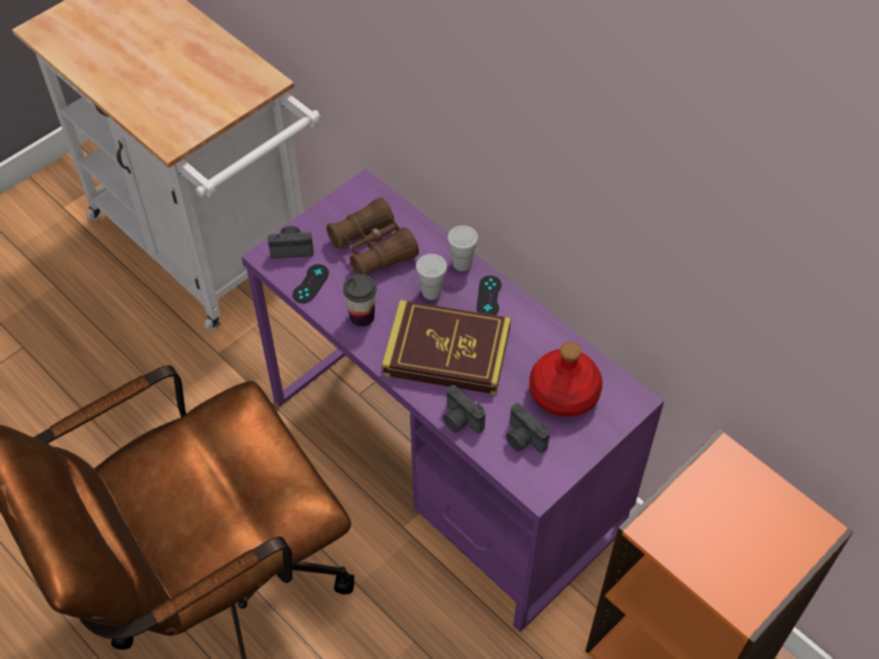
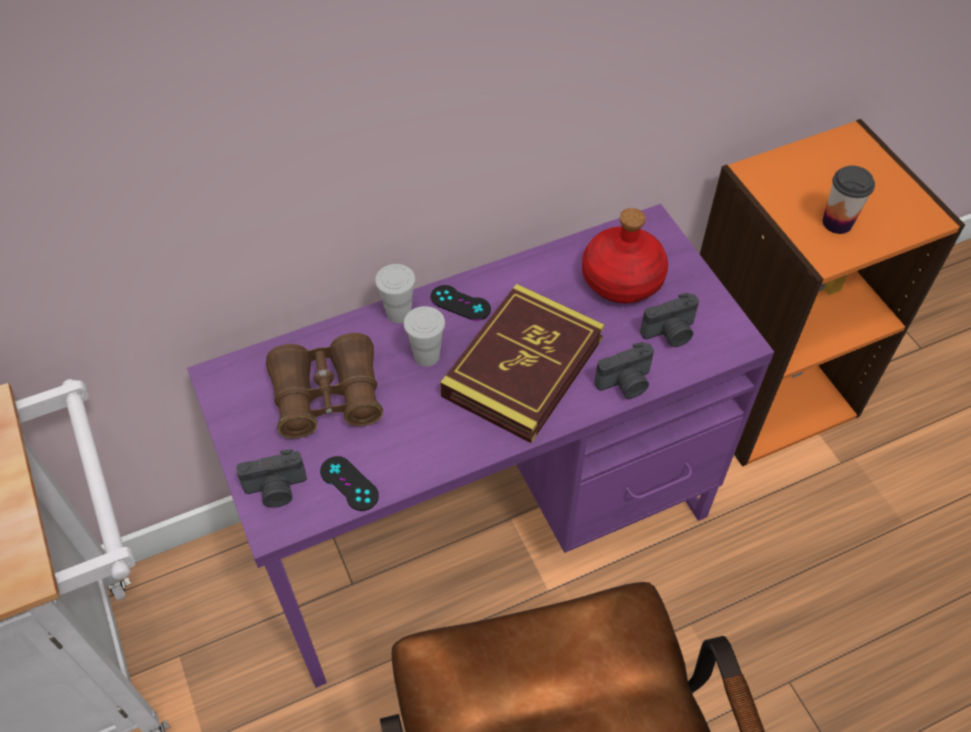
camera: 70 degrees left, 0 degrees up
(292, 248) = (276, 490): camera -> camera turned 120 degrees counterclockwise
(362, 316) = (430, 439): cup -> cup (837, 223)

